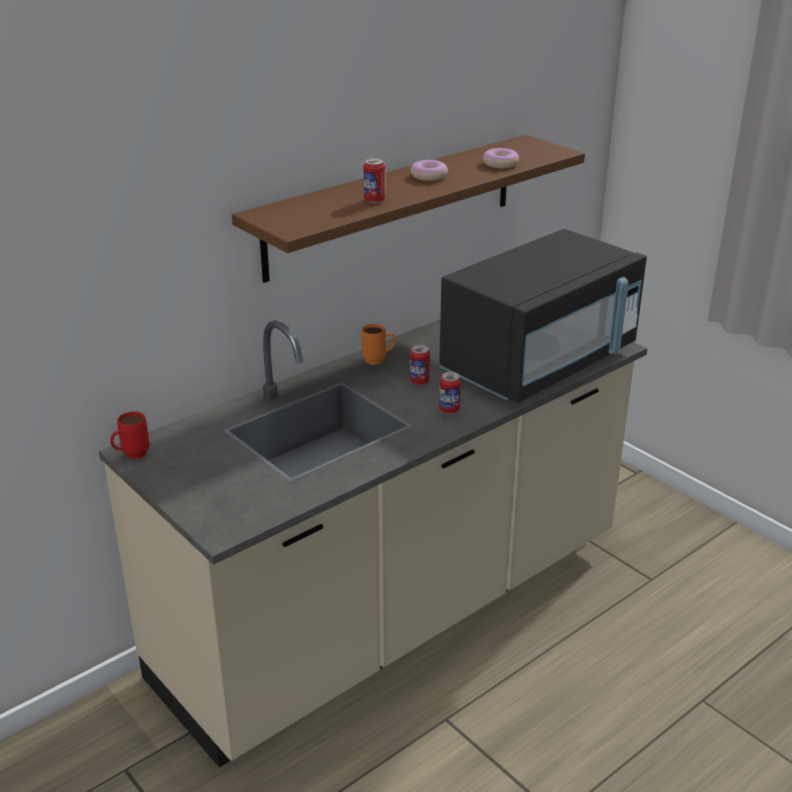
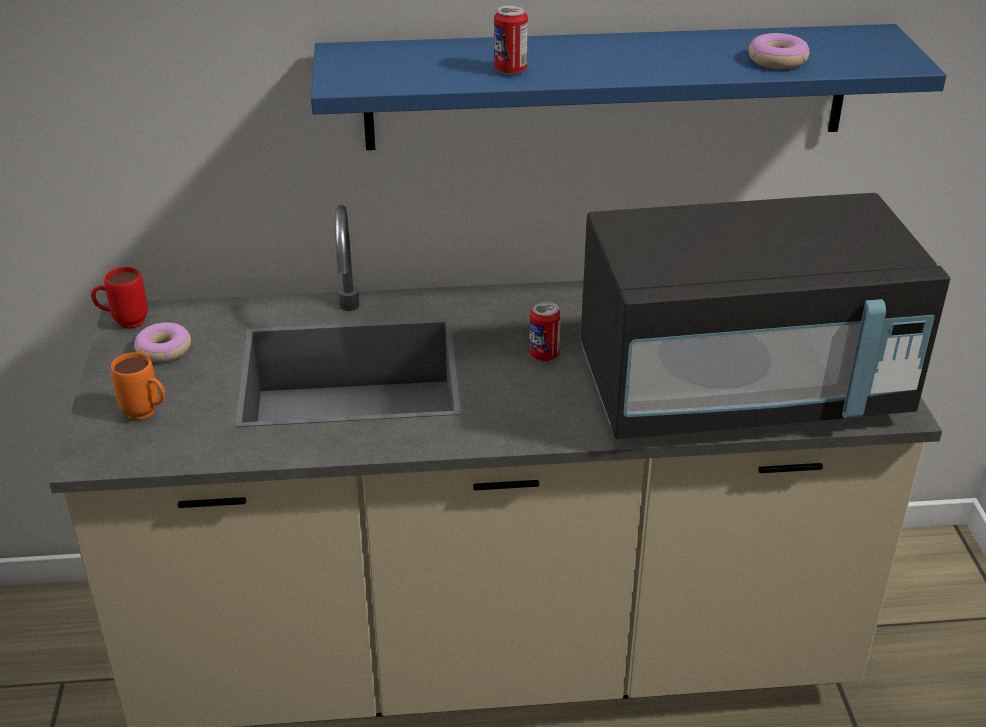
camera: 35 degrees right, 5 degrees up
(379, 361) = (528, 306): orange mug -> orange mug (147, 414)
(393, 205) = (607, 87): brown shelf -> blue shelf
(429, 176) = (642, 53): donut -> donut (164, 349)
(449, 410) = (533, 411): can -> none

